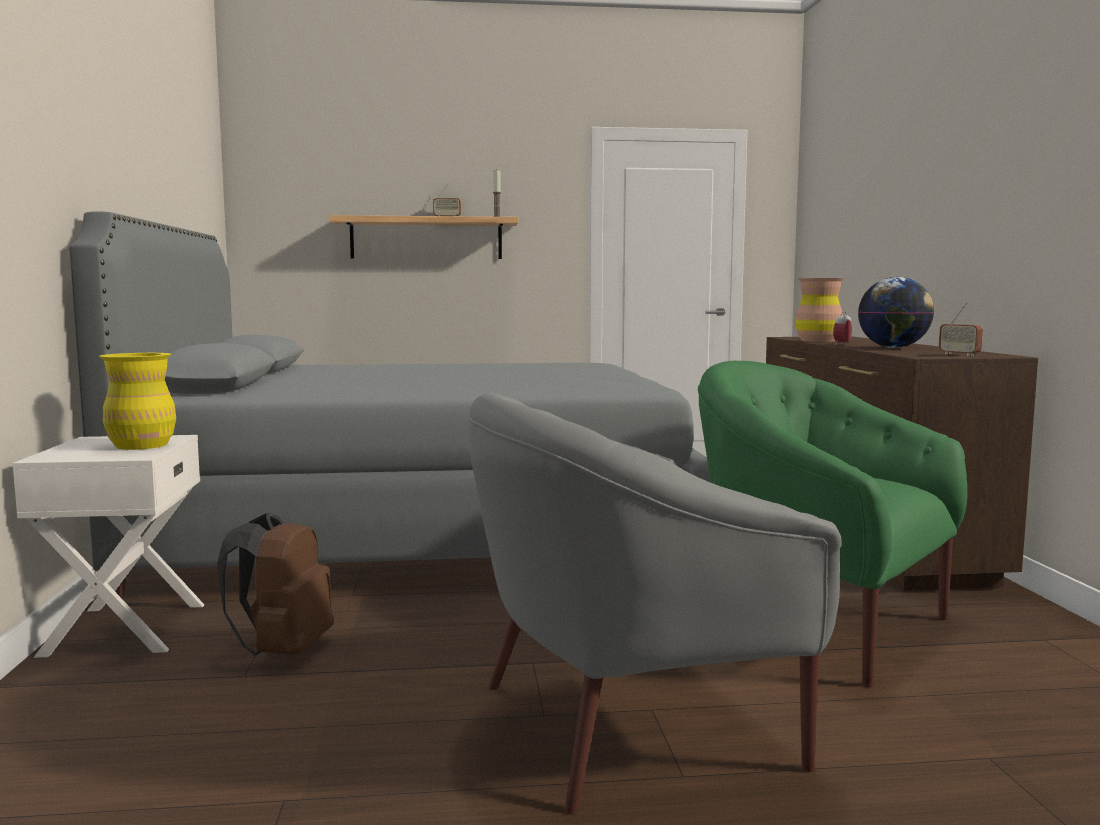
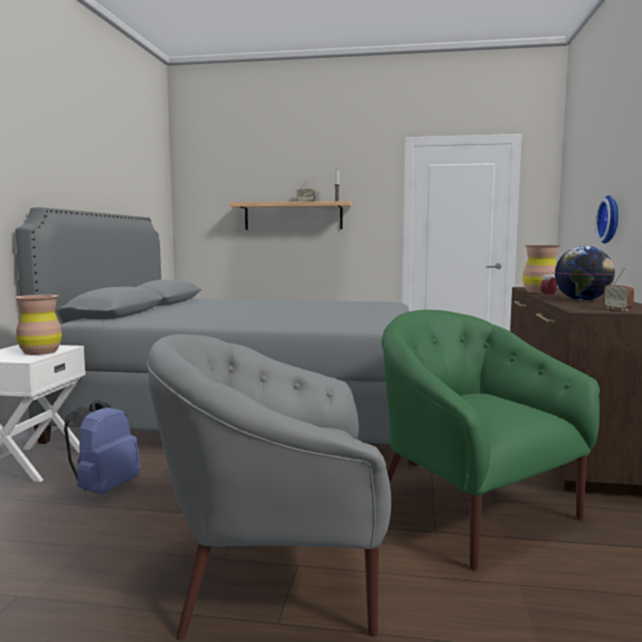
camera: 15 degrees right, 0 degrees up
(141, 445) = (40, 352): yellow vase -> brown vase
(283, 650) = (104, 489): brown backpack -> blue backpack
(900, 245) = (611, 219): none -> wall clock

